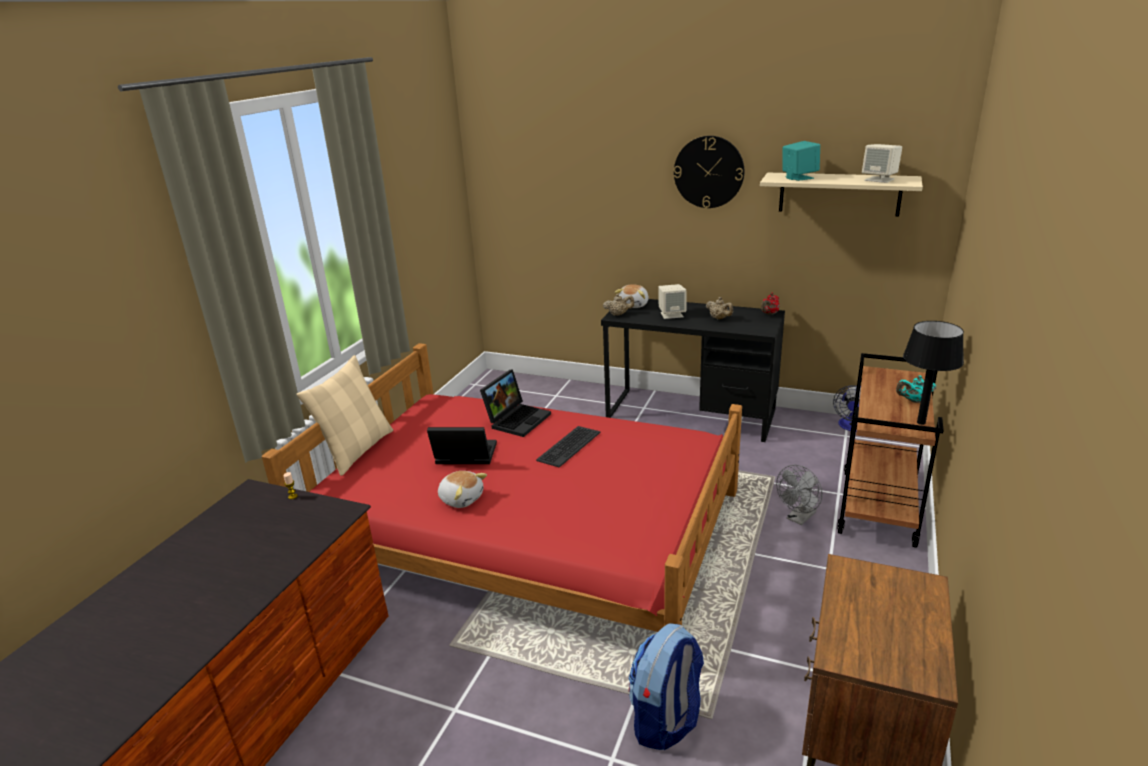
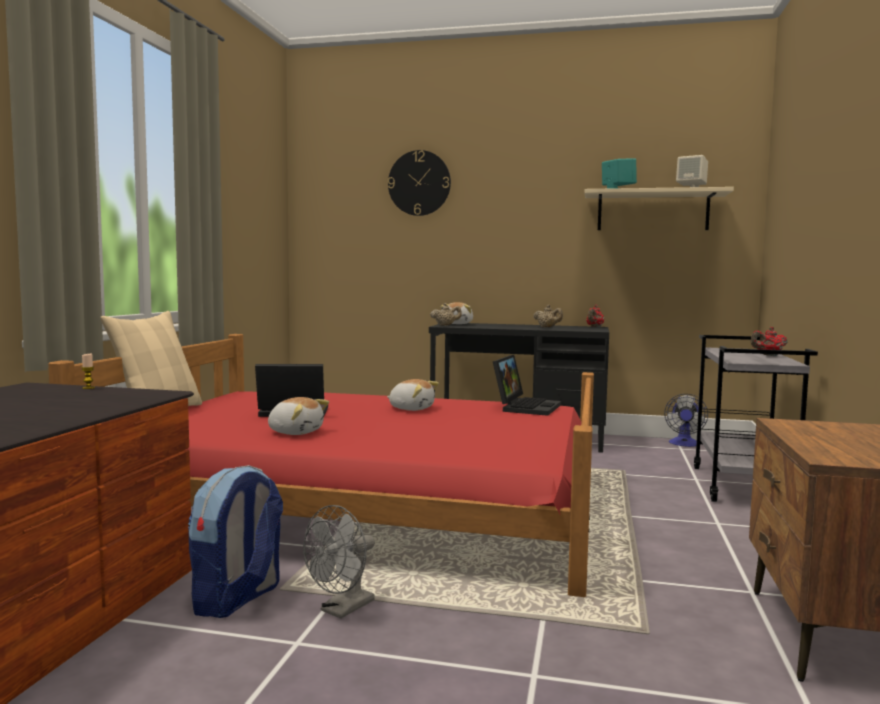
camera: 10 degrees left, 20 degrees down
(517, 419) = (347, 397): laptop -> laptop (525, 407)
(568, 446) = (411, 408): keyboard -> plush toy
(665, 721) = (591, 638): backpack -> backpack (237, 599)
(671, 315) = (499, 326): beige speaker -> none
(708, 172) = (530, 196): wall clock -> wall clock (419, 183)
(799, 518) = (665, 494): grey fan -> grey fan (342, 610)
(879, 508) = (743, 487): brown cart -> grey cart
(914, 401) = (768, 355): turquoise teapot -> red teapot
(921, 422) = (787, 361): black table lamp -> none

